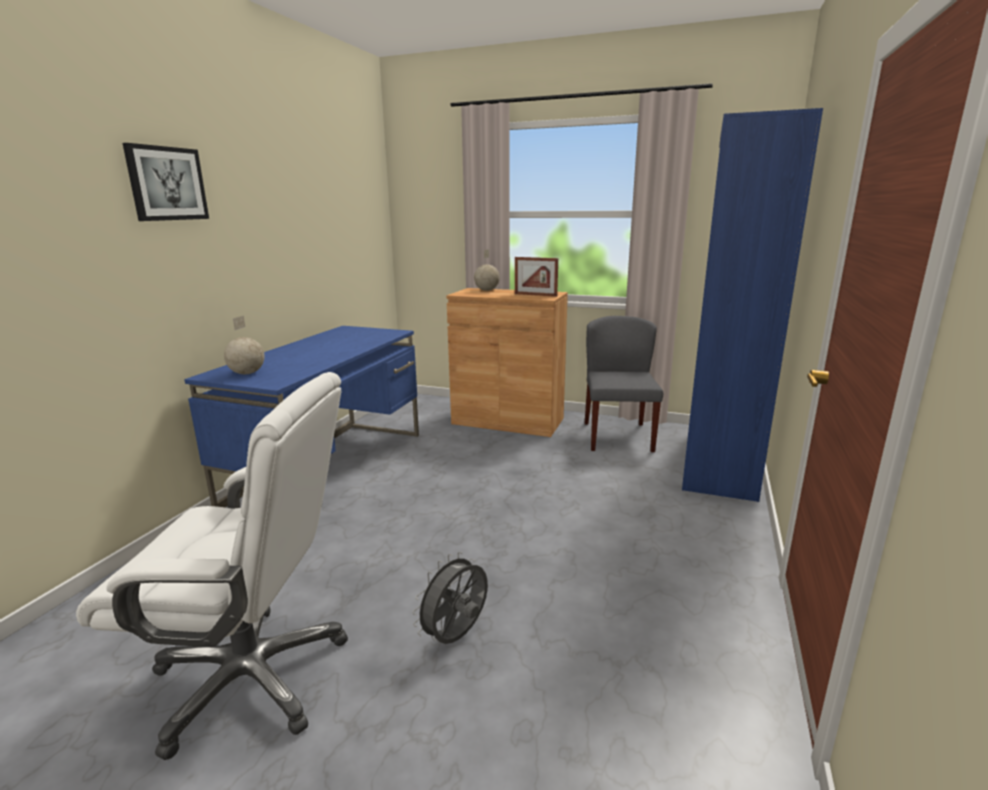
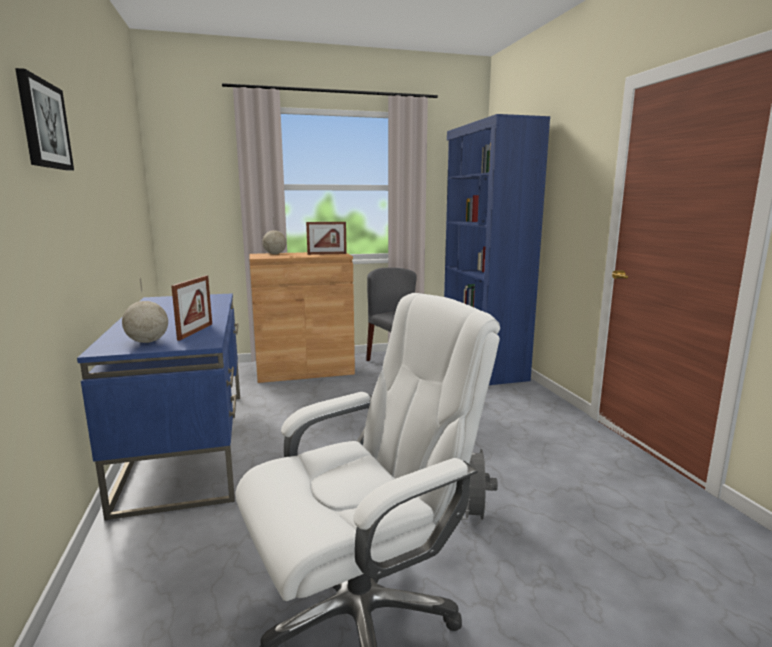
camera: 35 degrees left, 5 degrees down
(295, 369) = (195, 331): none -> picture frame

